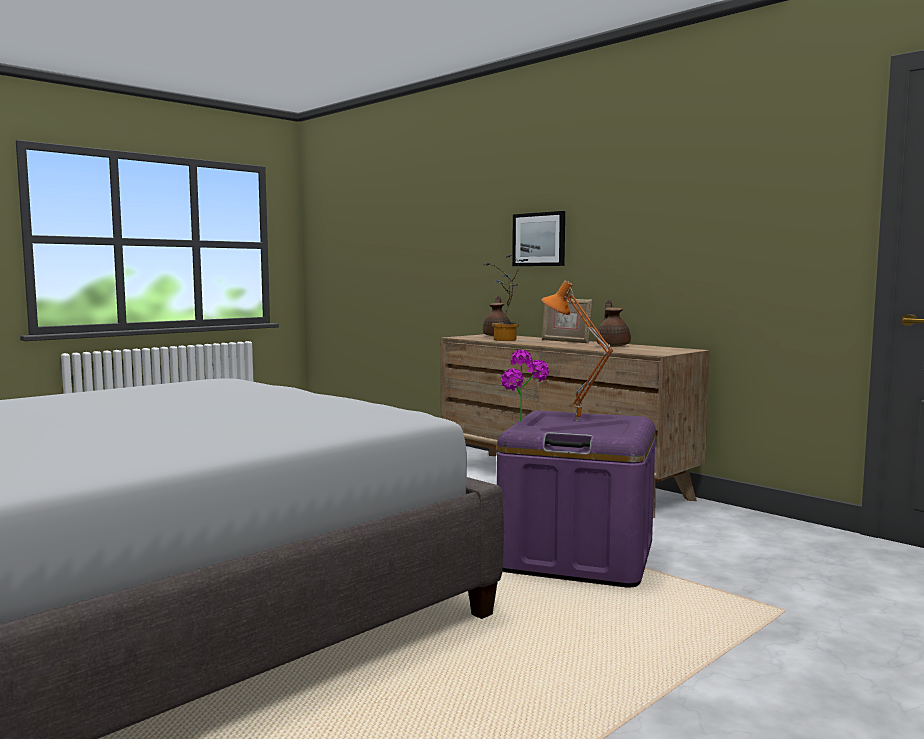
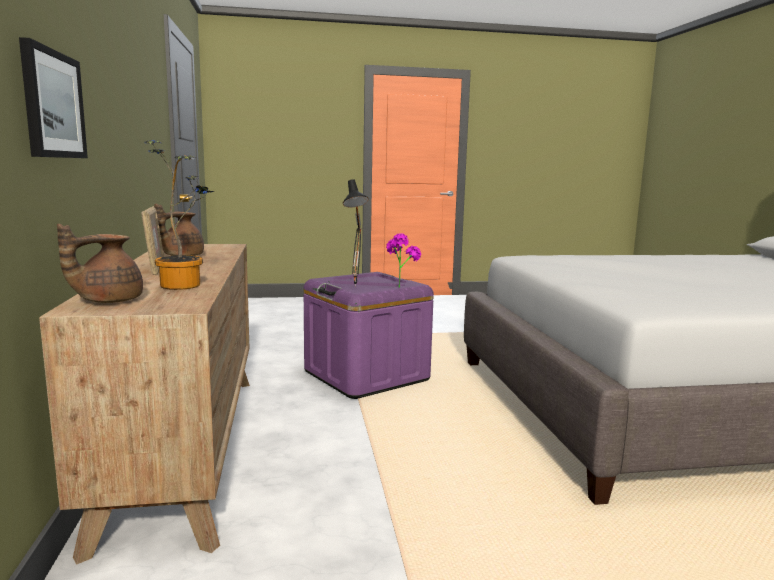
camera: 145 degrees left, 5 degrees up
(575, 421) = (357, 286): orange table lamp -> black table lamp

